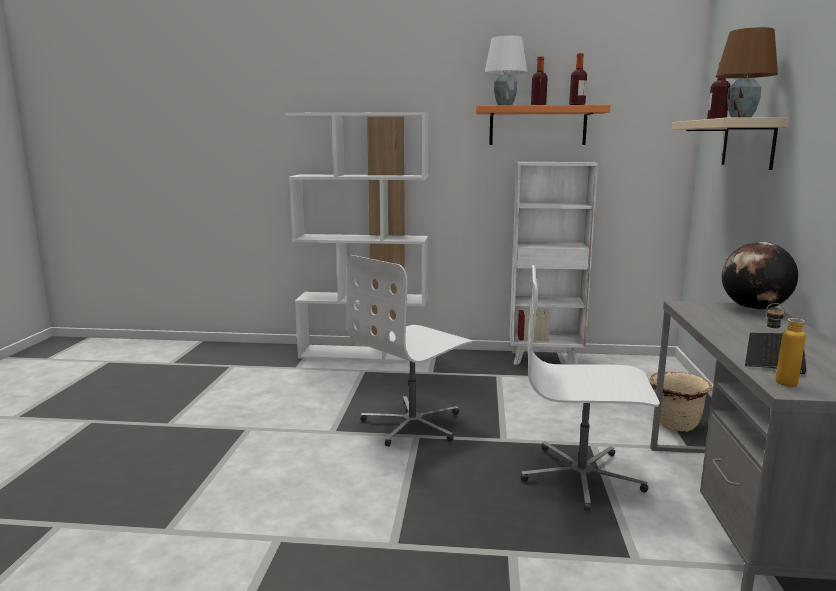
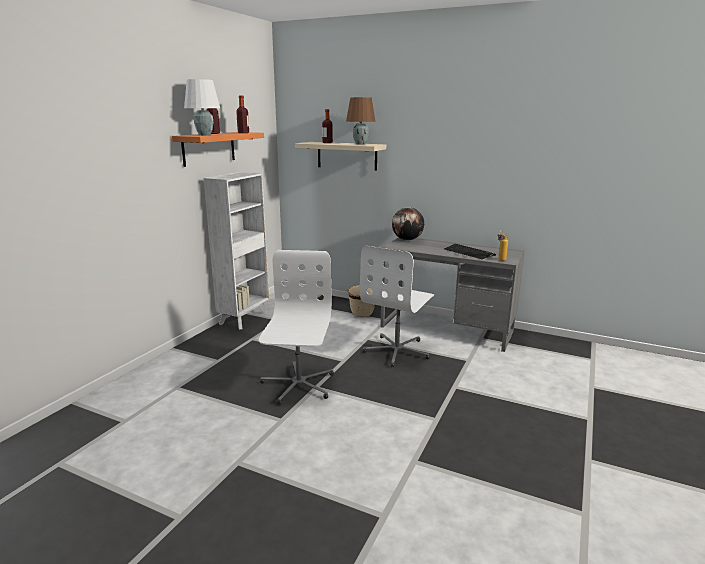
camera: 70 degrees left, 5 degrees up
(364, 354) = (139, 380): white bookcase -> none
(413, 424) = (298, 385): white office chair -> white office chair turned 150 degrees counterclockwise

